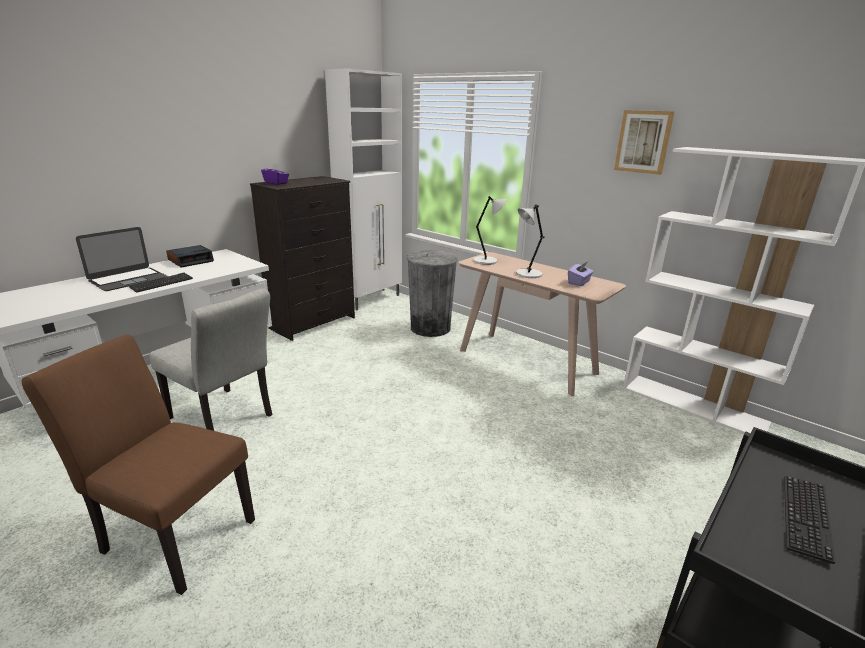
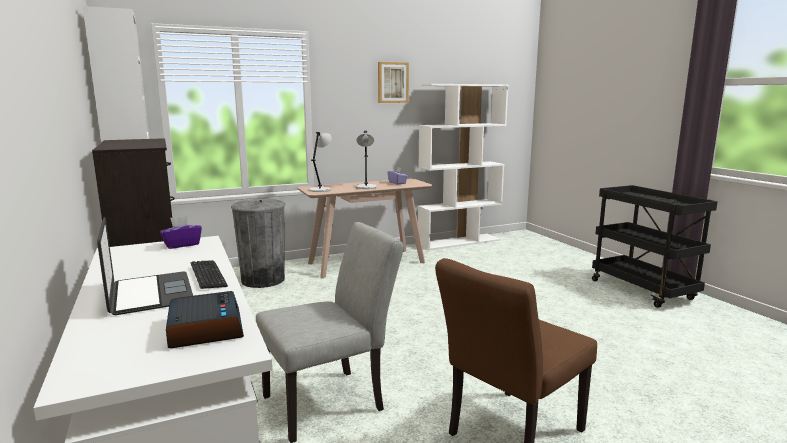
camera: 65 degrees left, 10 degrees down
(191, 260) = (122, 263): alarm clock -> alarm clock (204, 328)
(276, 183) = (121, 146): purple tissue box -> purple tissue box (182, 244)

